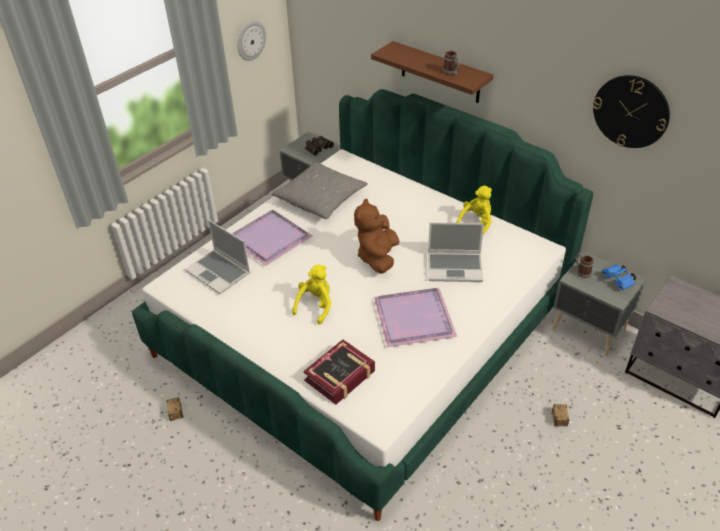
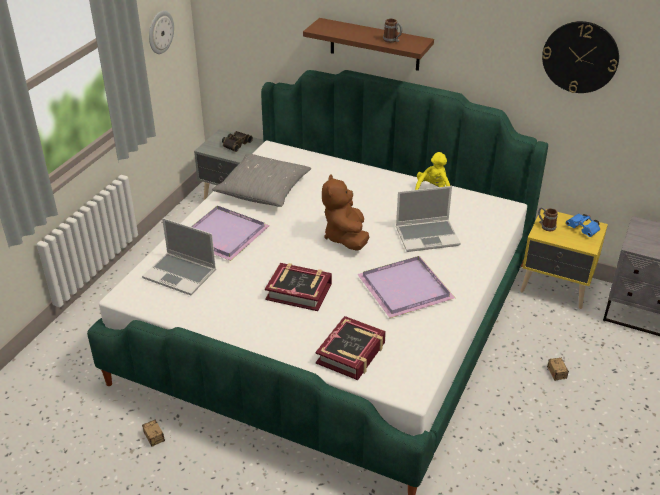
camera: 15 degrees left, 5 degrees down
(315, 306) = (299, 291): yellow plush toy -> book
(589, 330) = (556, 288): grey nightstand -> yellow nightstand

